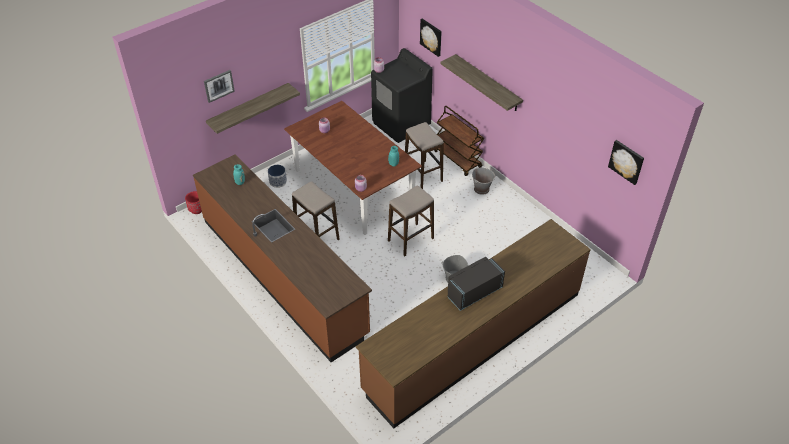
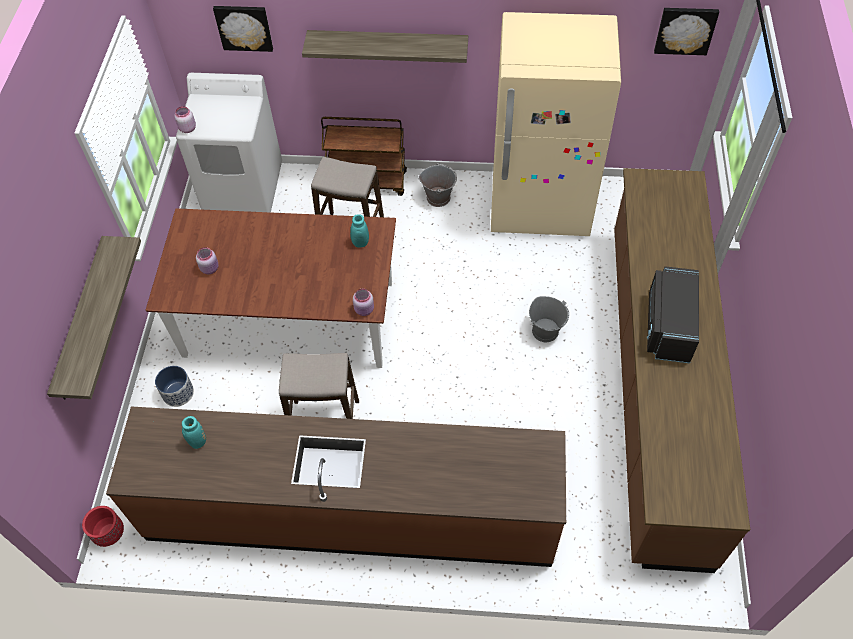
camera: 45 degrees left, 10 degrees up
(218, 85) = (34, 321): picture -> none
(401, 124) = (243, 188): black washing machine -> white washing machine
(411, 240) = (441, 326): stool -> none
(525, 228) = (540, 207): none -> beige fridge

